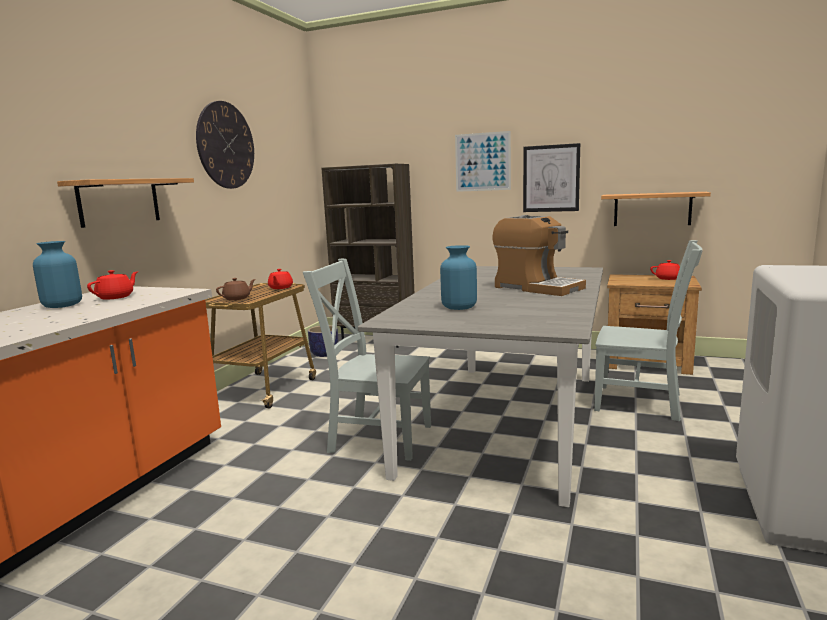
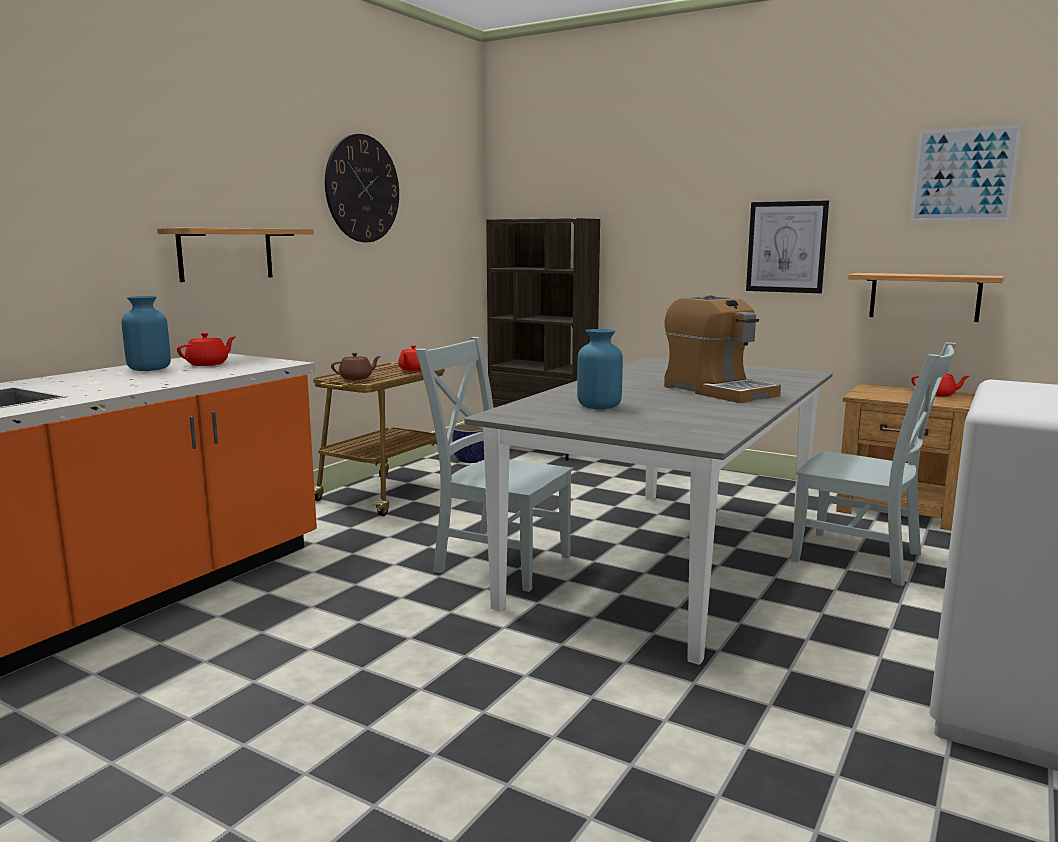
camera: 10 degrees right, 0 degrees up
(482, 162) = (696, 220): picture -> picture (963, 174)

